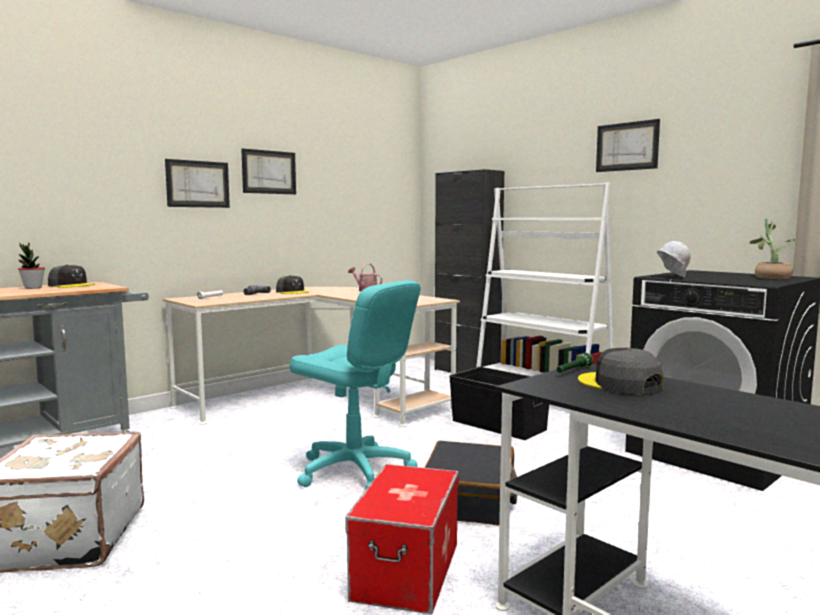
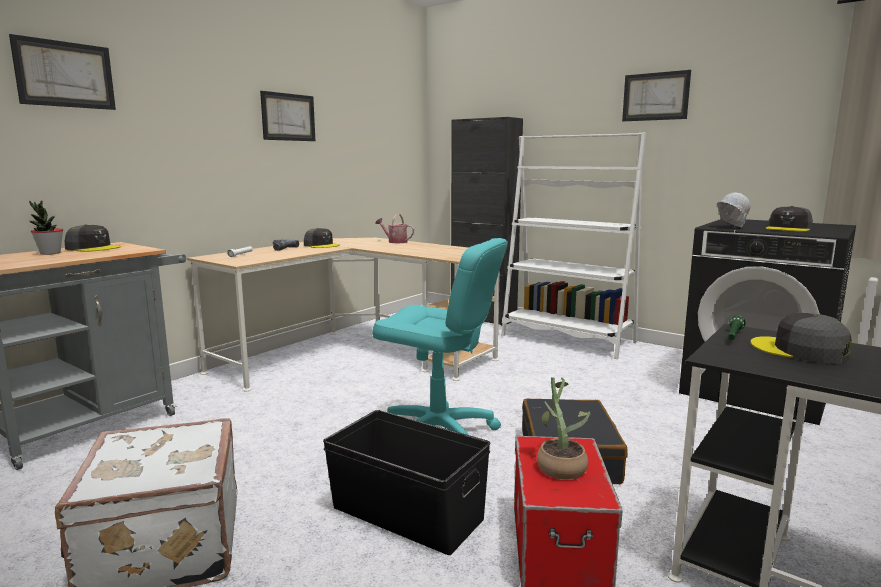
camera: 10 degrees left, 5 degrees up
(198, 184) = (217, 130): picture -> picture (65, 74)
(498, 425) = (547, 373): black storage box -> black storage box (407, 513)
(733, 279) = (788, 228): none -> grey cap
(770, 277) = (813, 226): potted plant -> potted plant (558, 465)

